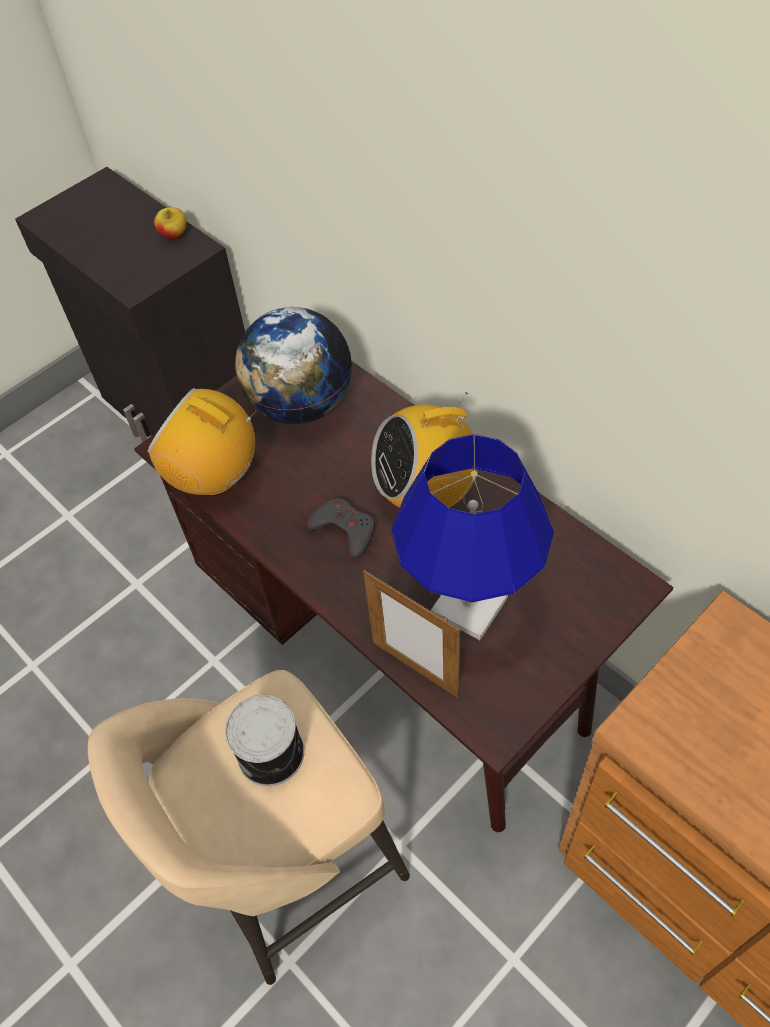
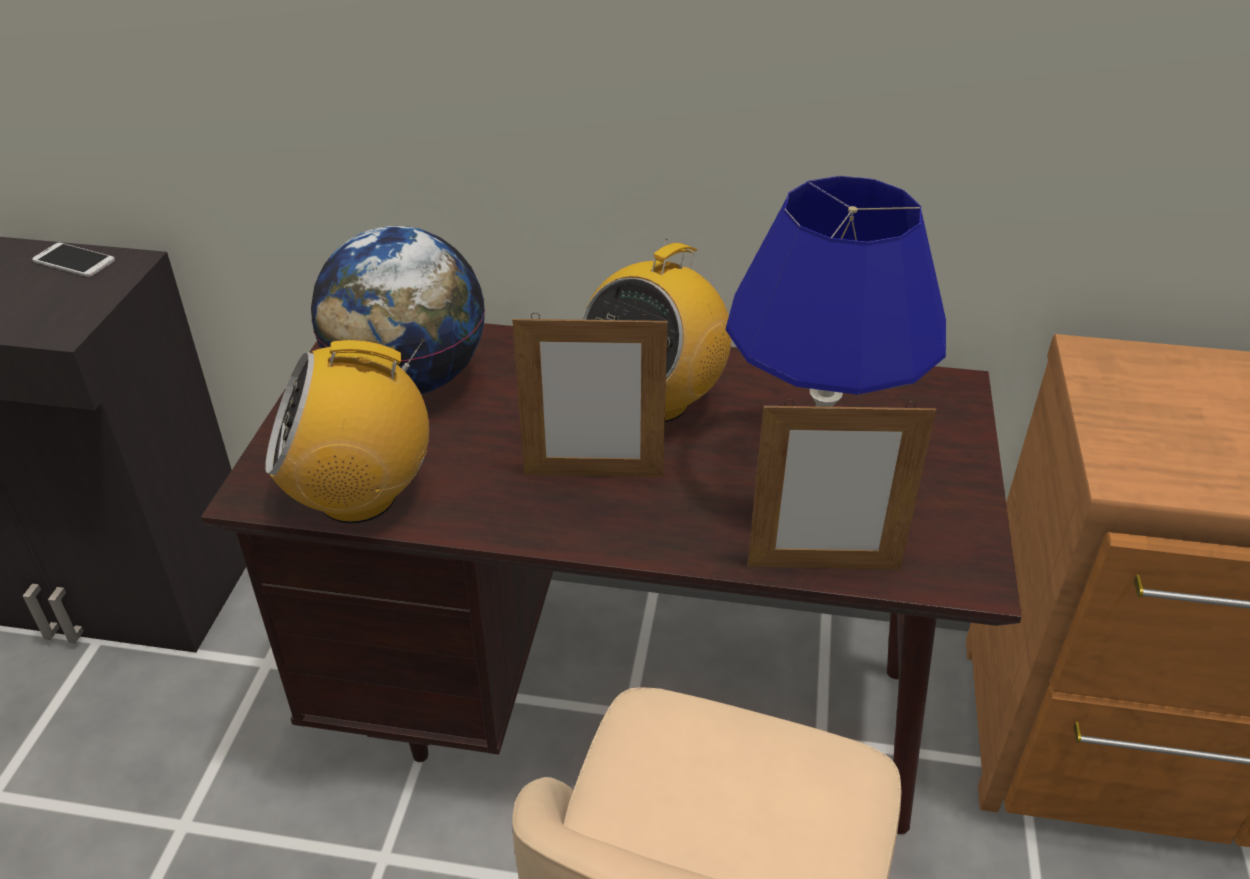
camera: 40 degrees left, 15 degrees down
(174, 234) = (74, 261): apple -> phone
(273, 753) = (717, 780): can -> none
(344, 530) = (593, 475): grey game controller -> picture frame

